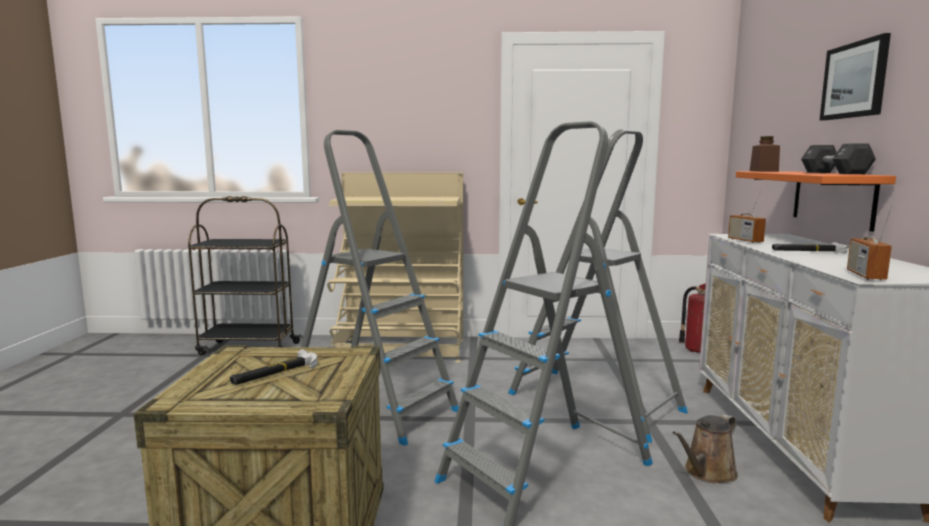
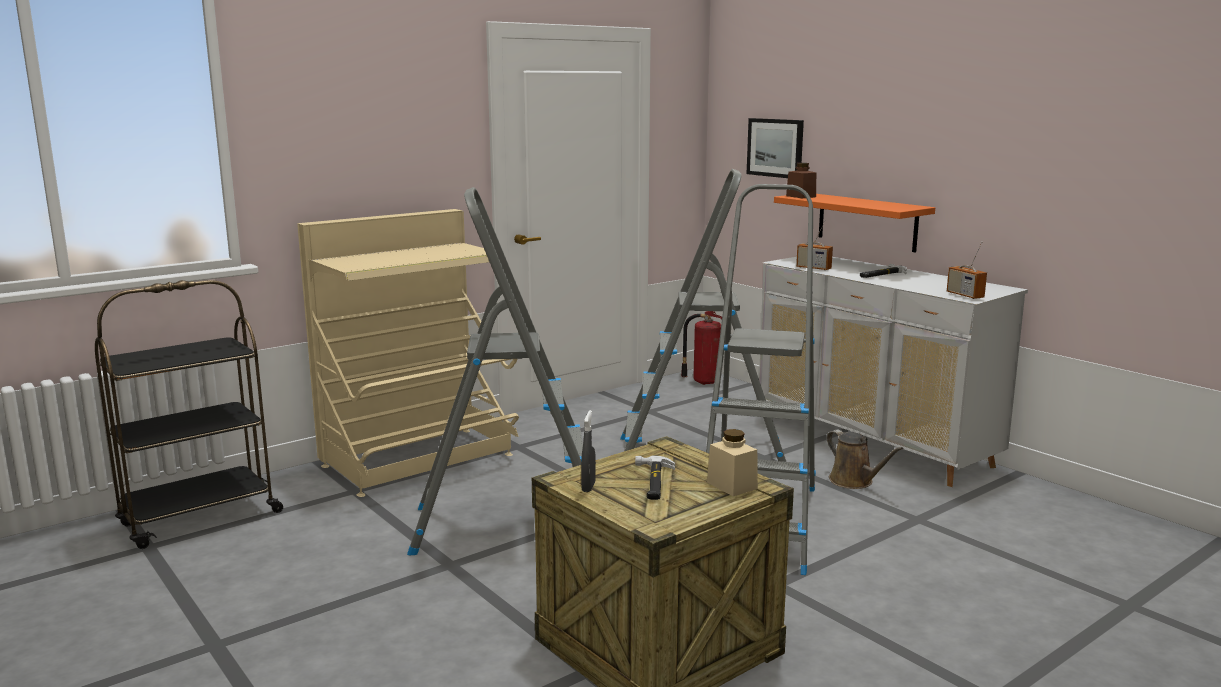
camera: 40 degrees left, 5 degrees up
(228, 361) = (588, 487): none -> grey spray bottle
(308, 394) = (732, 485): none -> beige jar
(707, 472) = (854, 481): brown watering can -> brown watering can turned 45 degrees counterclockwise
(834, 173) = (877, 202): black dumbbell -> none
(855, 80) = (884, 119): picture -> picture (775, 148)

